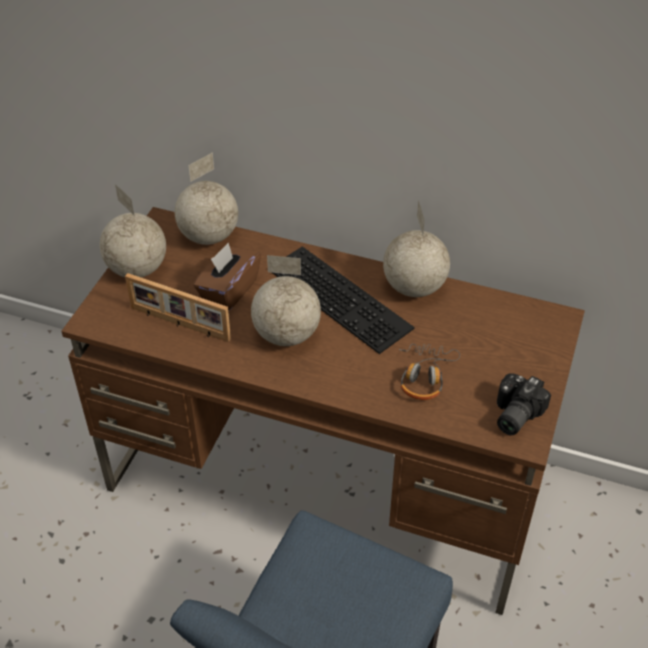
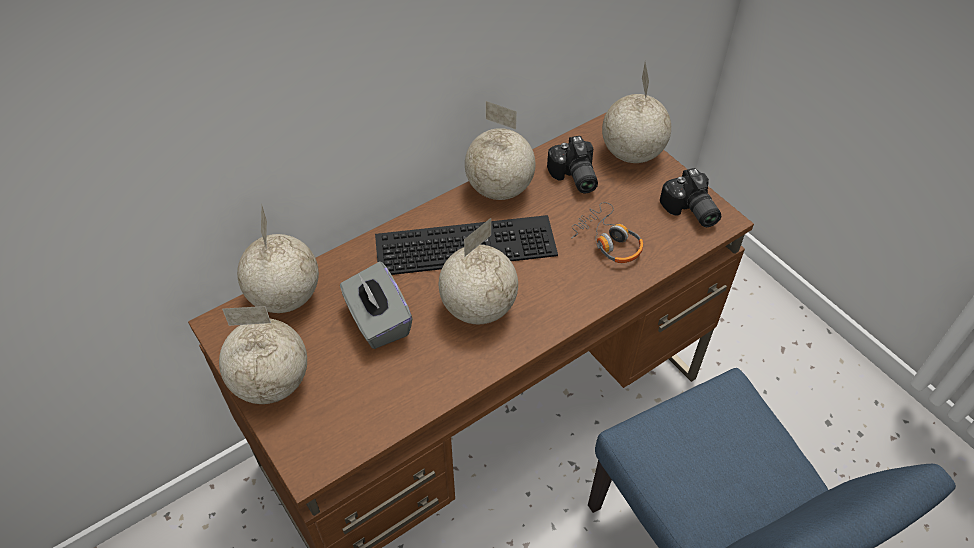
camera: 55 degrees left, 5 degrees up
(179, 324) = (388, 386): picture frame -> none
(228, 290) = (378, 321): brown tissue box -> grey tissue box
(472, 323) = (573, 177): none -> camera
(540, 346) = (631, 154): none -> globe

